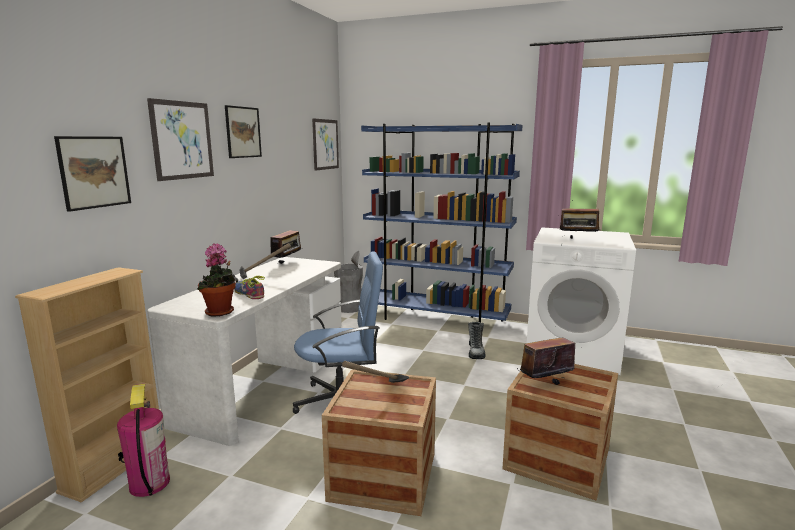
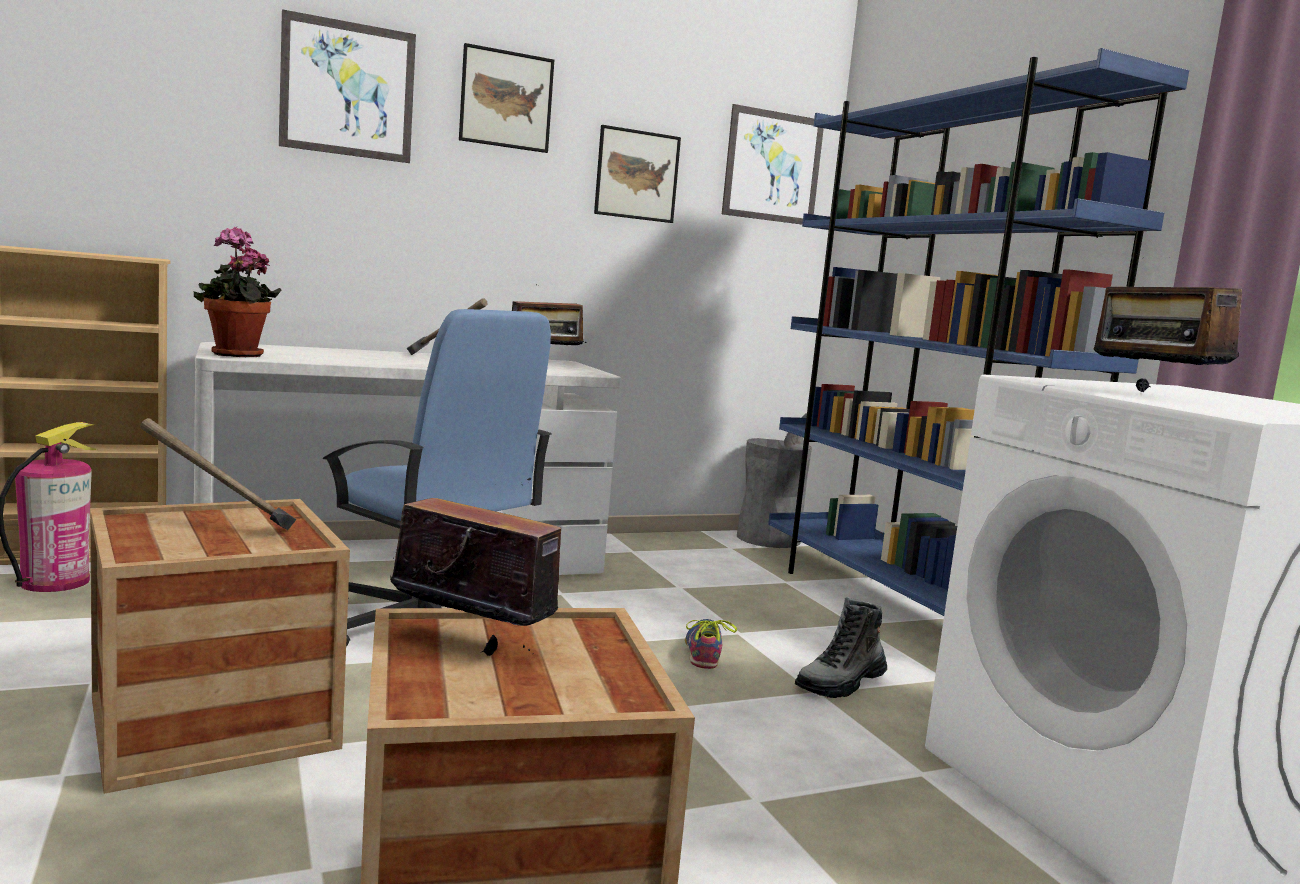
camera: 45 degrees right, 5 degrees down
(94, 172) = (157, 107): picture -> picture (637, 175)
(249, 293) = (346, 358): shoe -> shoe (704, 651)

